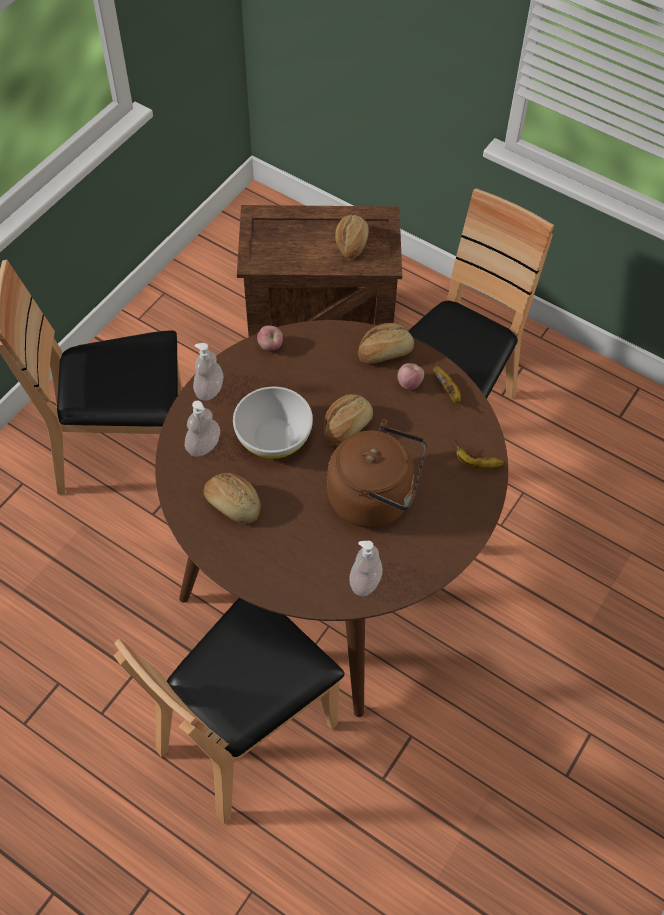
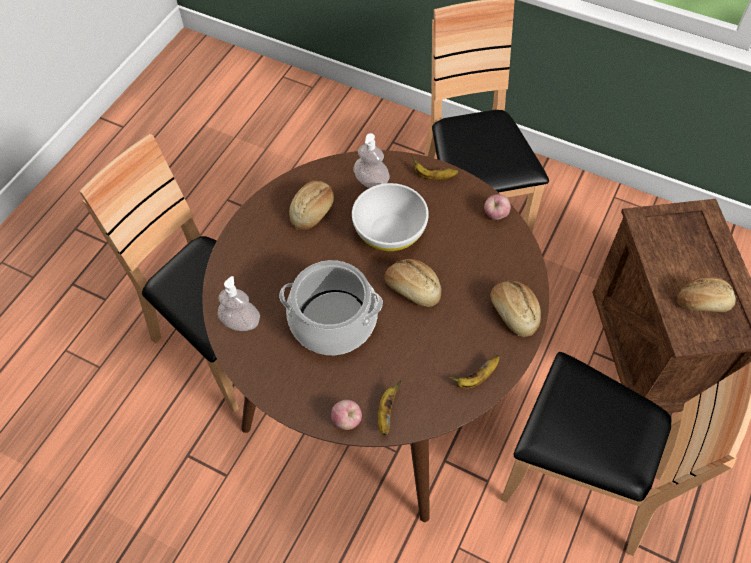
camera: 85 degrees right, 0 degrees up
(209, 390) = (433, 176): soap dispenser -> banana
(375, 498) = (333, 322): brown kettle -> cooking pot
(409, 383) = (478, 340): apple -> apple (347, 420)

